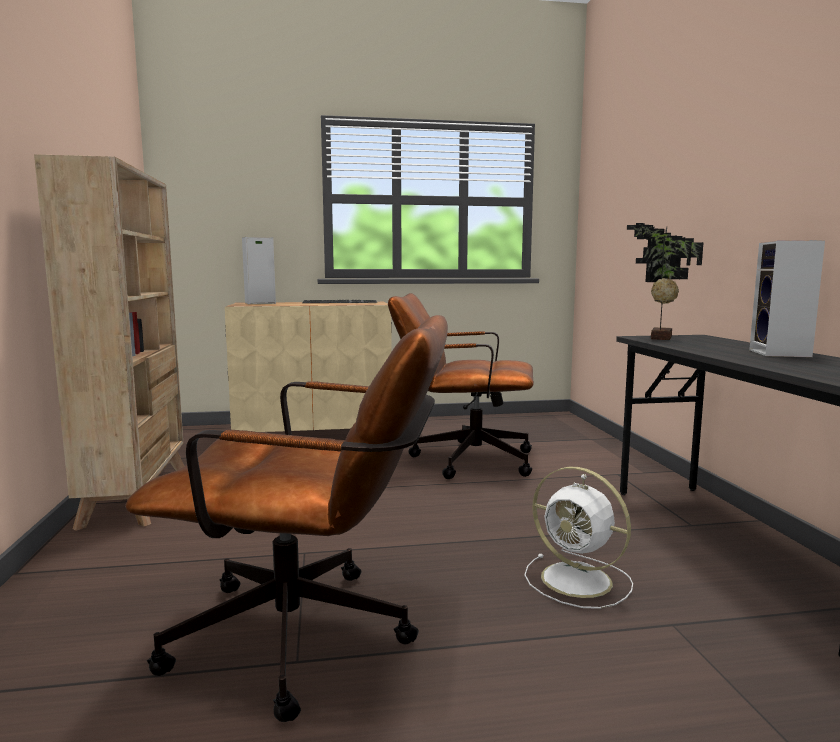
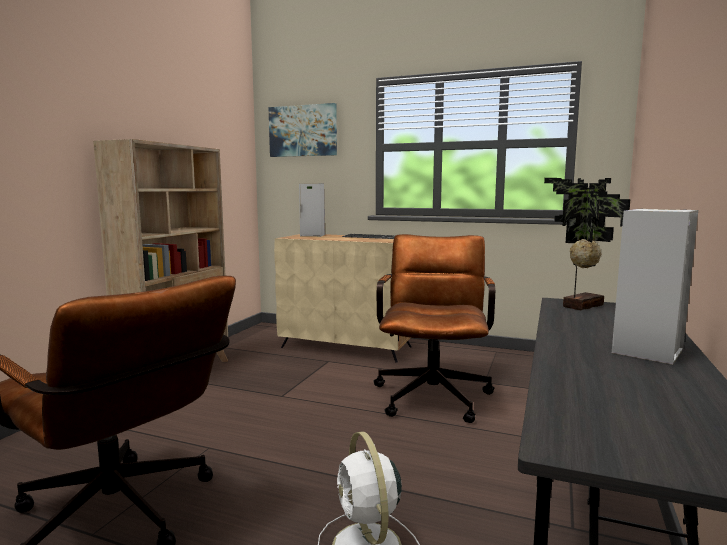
camera: 30 degrees right, 0 degrees up
(221, 172) = (303, 131): none -> picture
(462, 459) = (433, 393): brown office chair -> brown office chair turned 60 degrees clockwise

